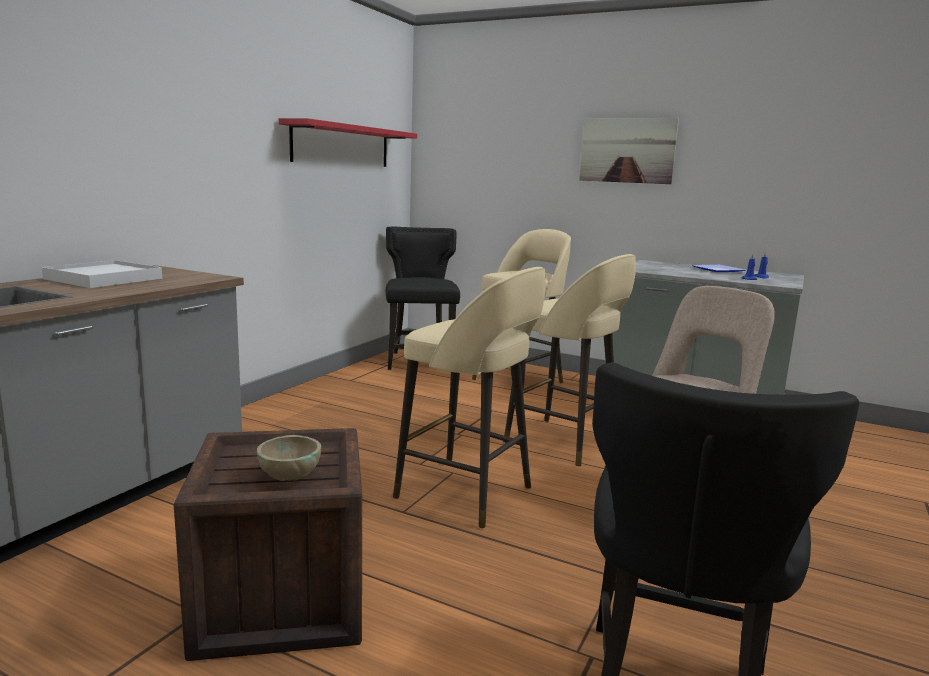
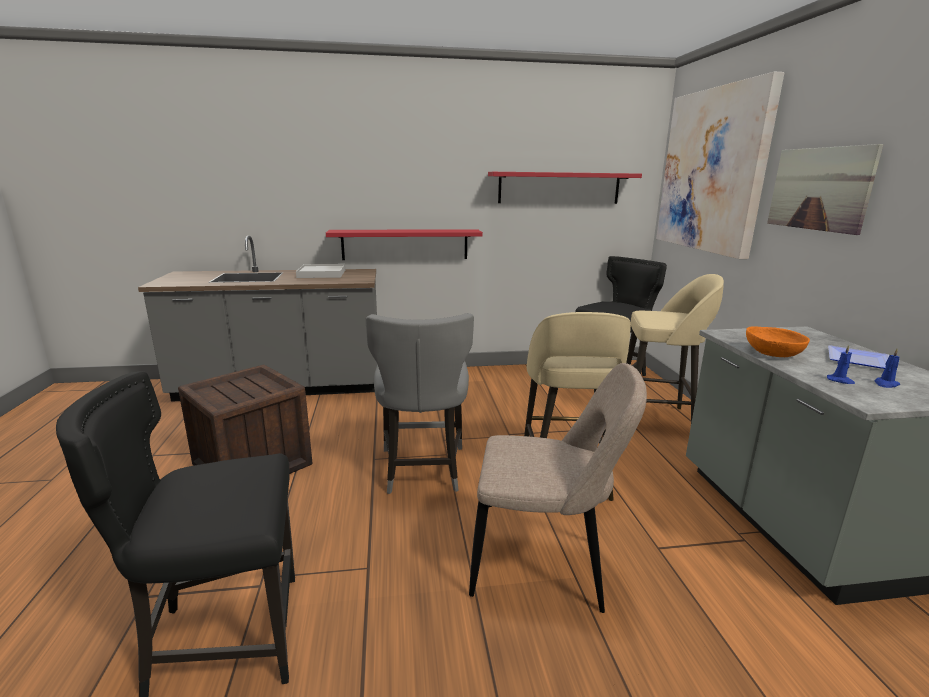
camera: 55 degrees right, 5 degrees up
(189, 222) = (405, 244): none -> red shelf
(289, 478) = (229, 396): beige bowl -> none
(467, 494) = (422, 470): beige stool -> grey chair
(496, 134) = (713, 171): none -> picture
(688, 274) = (772, 353): none -> orange bowl

